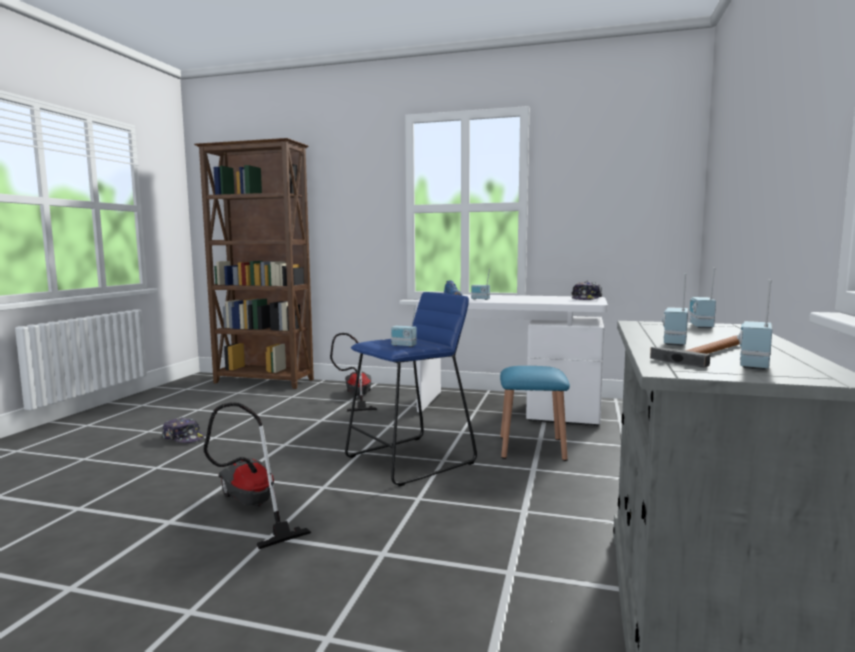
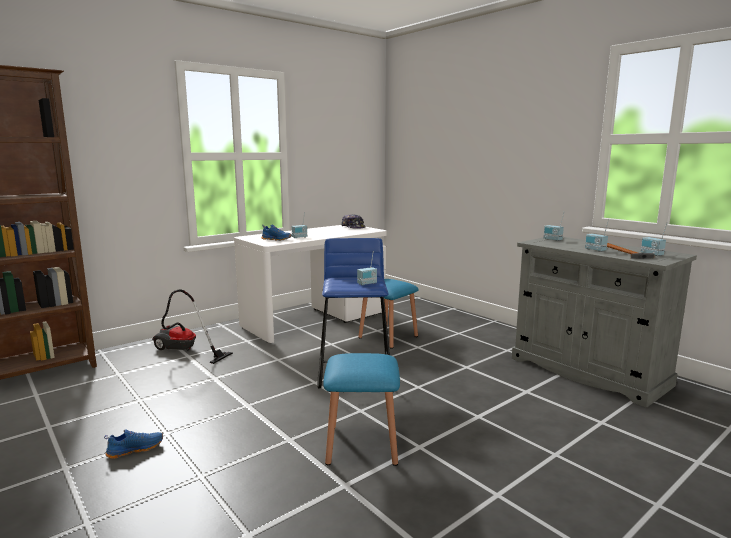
camera: 55 degrees left, 5 degrees up
(183, 438) = (135, 449): cap -> blue shoe
(251, 507) = (362, 444): vacuum cleaner -> blue stool

